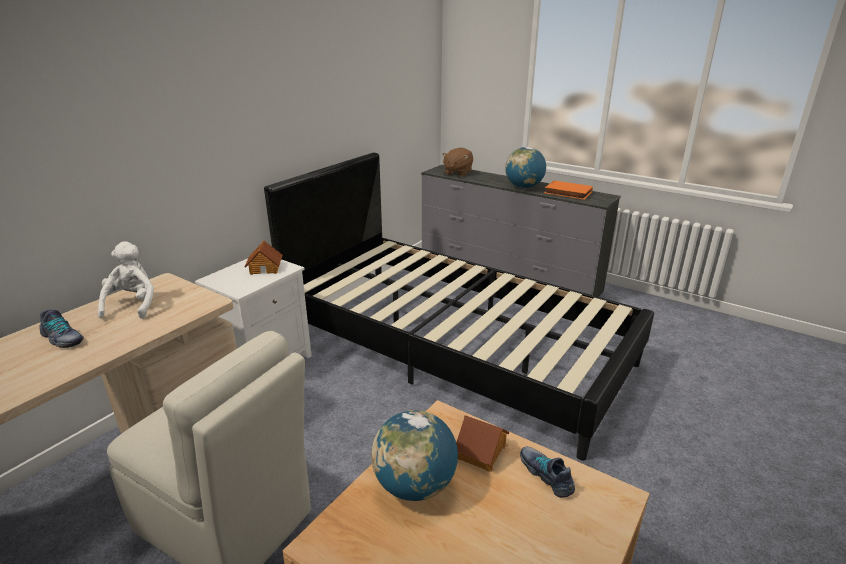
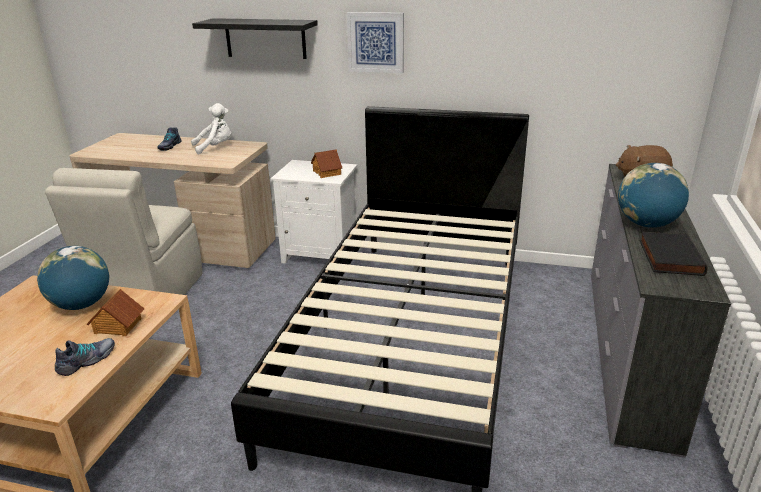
camera: 70 degrees right, 0 degrees up
(137, 138) = (265, 38): none -> black shelf
(259, 117) = (376, 42): none -> picture
(567, 193) = (668, 257): orange book -> black book

